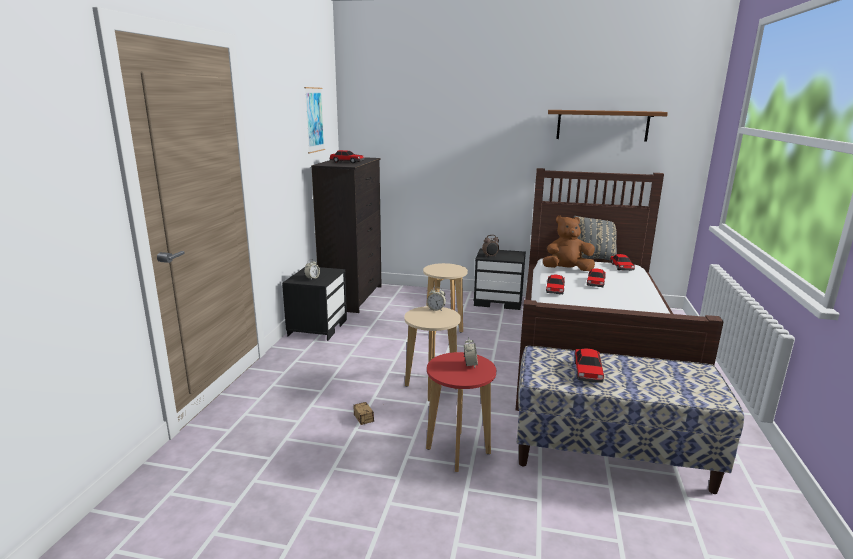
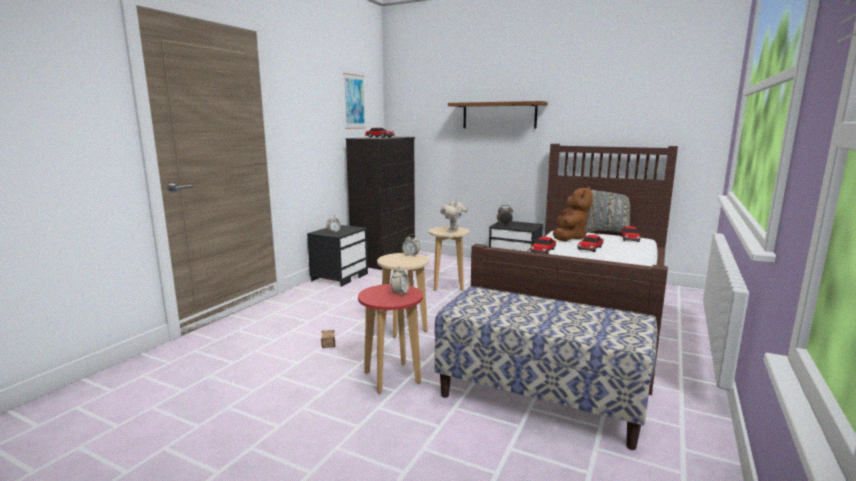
camera: 15 degrees right, 5 degrees down
(451, 270) = (453, 231): none -> toy robot
(567, 270) = (569, 238): brown plush toy -> brown plush toy turned 105 degrees clockwise
(587, 372) = (511, 309): toy car -> none
(602, 125) = (615, 101): brown shelf -> brown shelf (499, 115)

